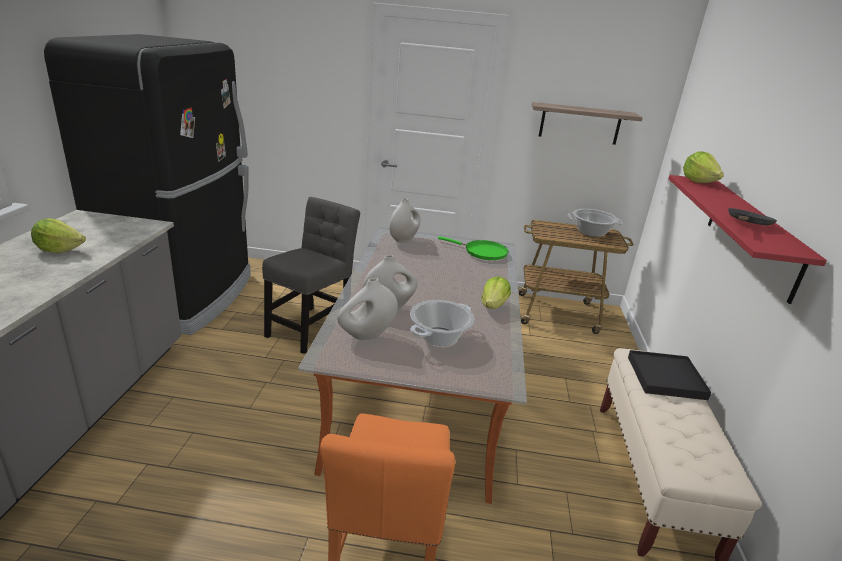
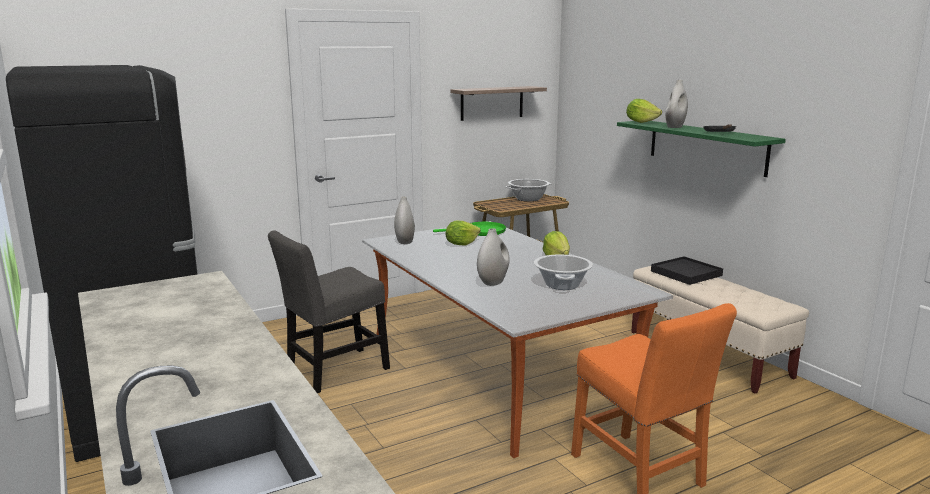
camera: 35 degrees left, 10 degrees down
(59, 250) = (171, 319): lettuce -> lettuce (461, 244)
(311, 327) = (333, 371): grey chair -> grey chair turned 120 degrees counterclockwise
(367, 335) = (516, 301): white vase -> white vase (675, 127)
(752, 235) = (706, 146): red shelf -> green shelf

